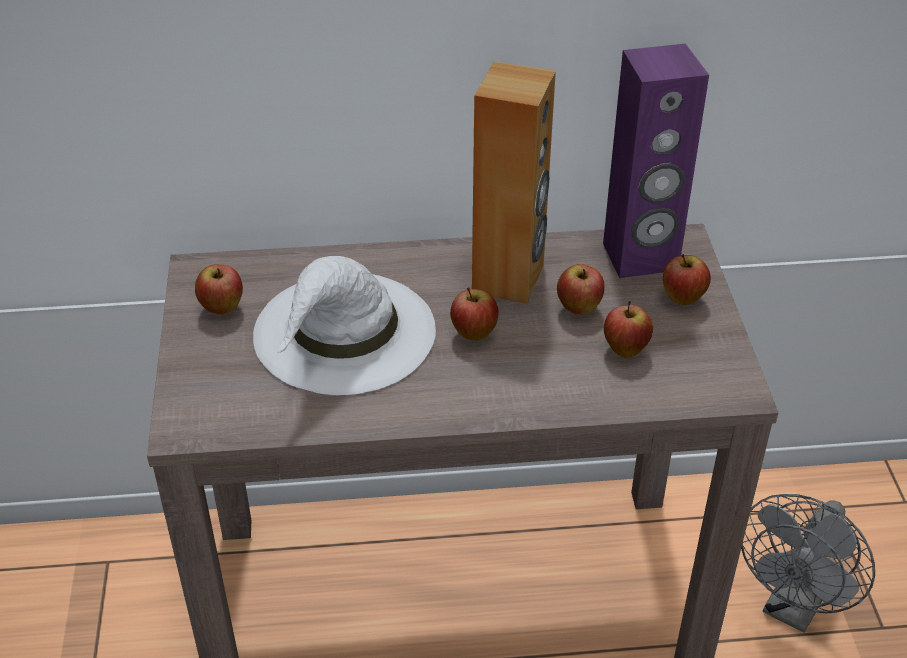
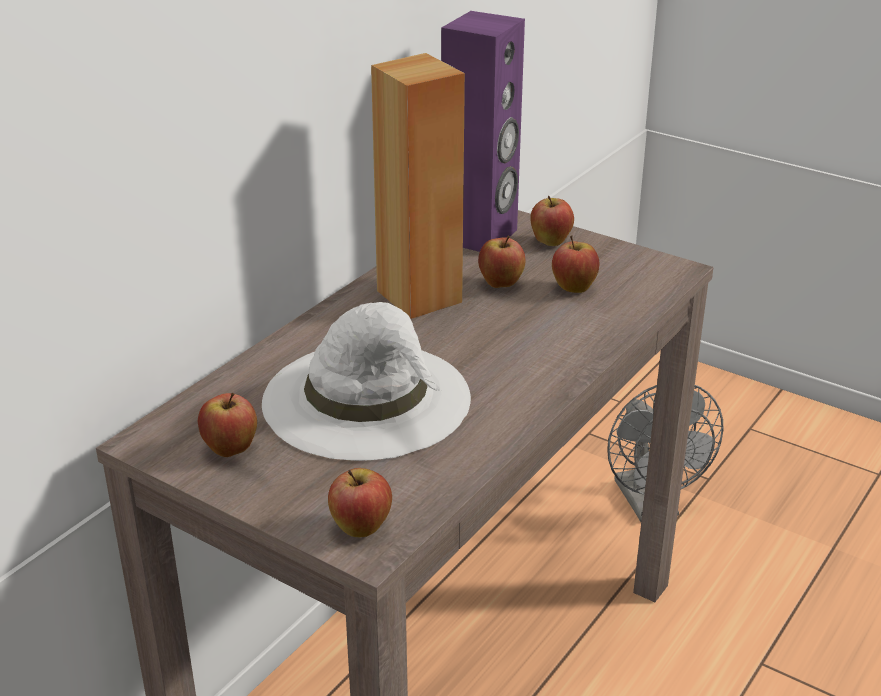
camera: 50 degrees left, 10 degrees down
(474, 334) = (463, 340): apple -> apple (361, 529)

